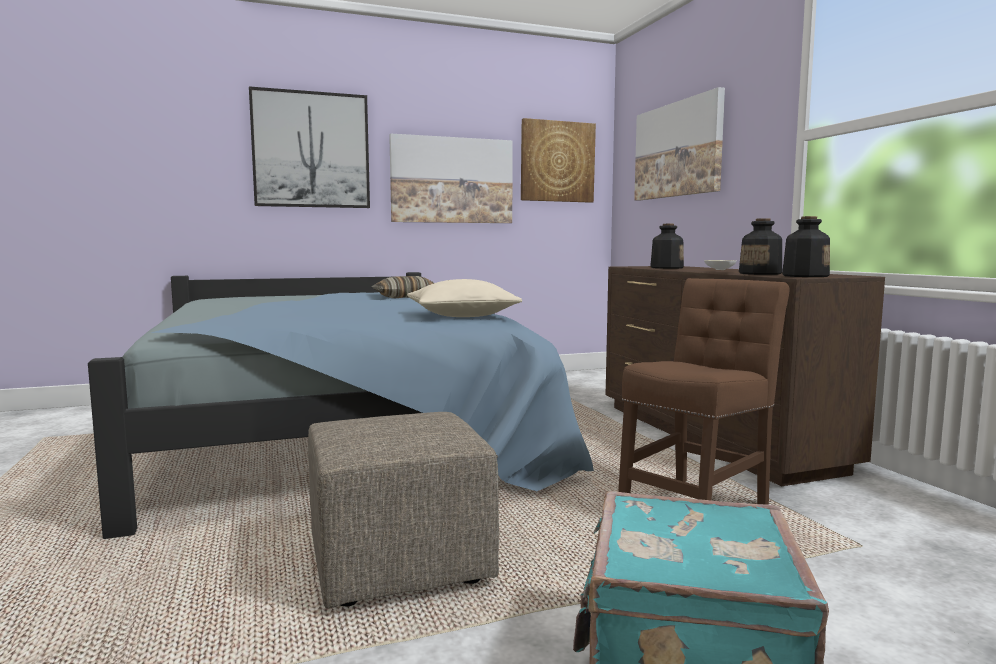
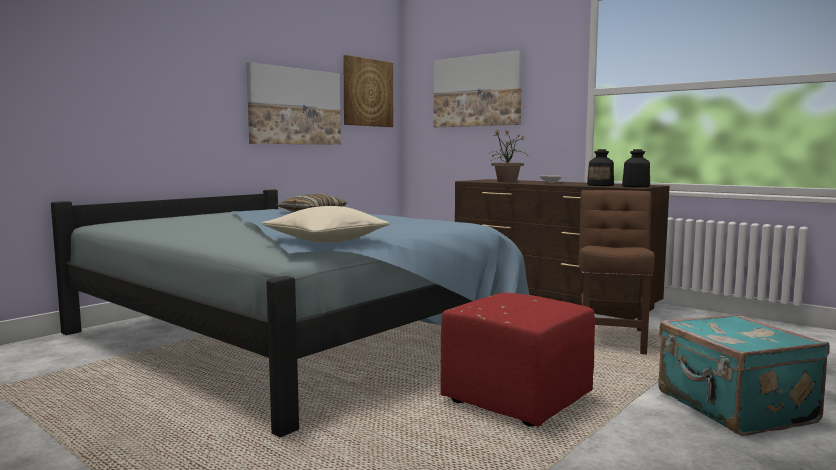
camera: 30 degrees left, 0 degrees up
(311, 150) = (181, 74): picture -> none
(401, 562) = (517, 399): beige ottoman -> red ottoman
(462, 315) = (447, 224): beige pillow -> beige pillow (326, 240)
(666, 268) = (507, 181): bottle -> potted plant

